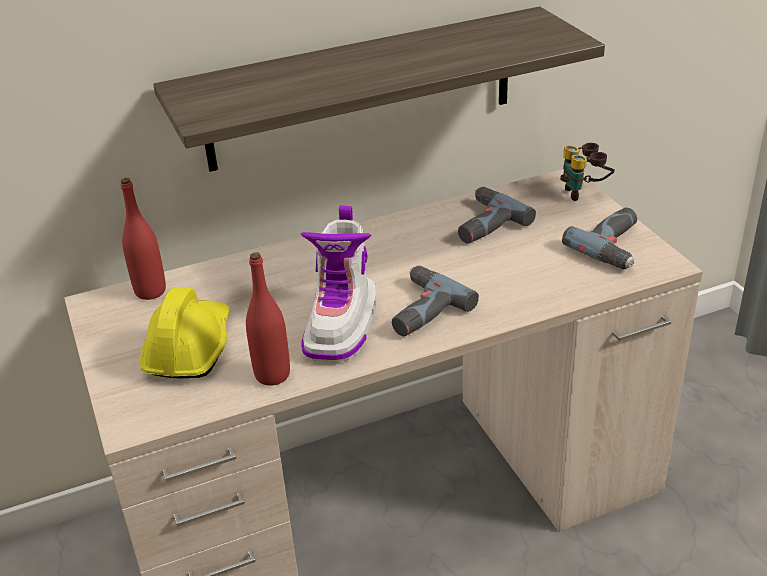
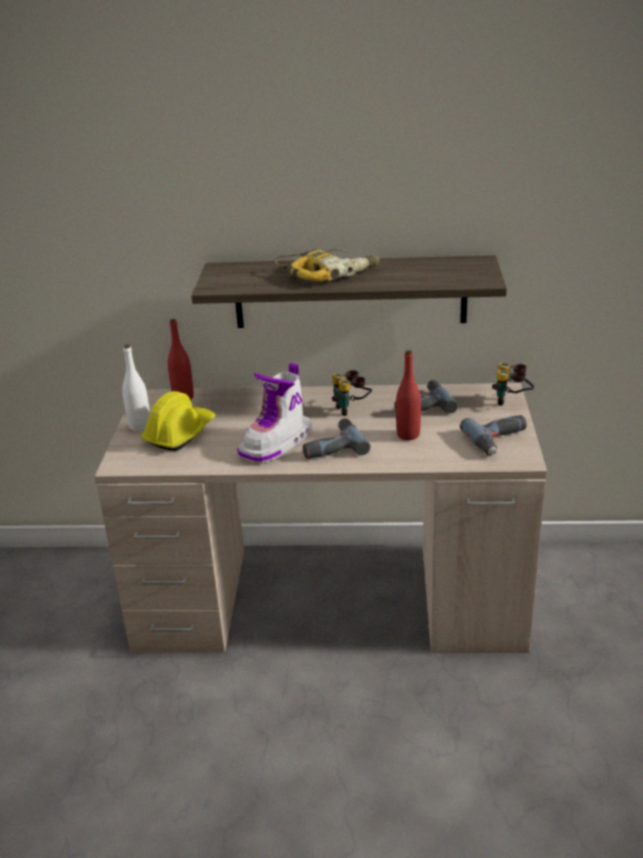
camera: 25 degrees right, 5 degrees down
(118, 353) = (140, 426): none -> white bottle
(272, 375) = (213, 460): red bottle -> red bottle (408, 435)
(353, 66) = (328, 273): none -> power drill
(400, 250) = (351, 409): none -> binoculars

